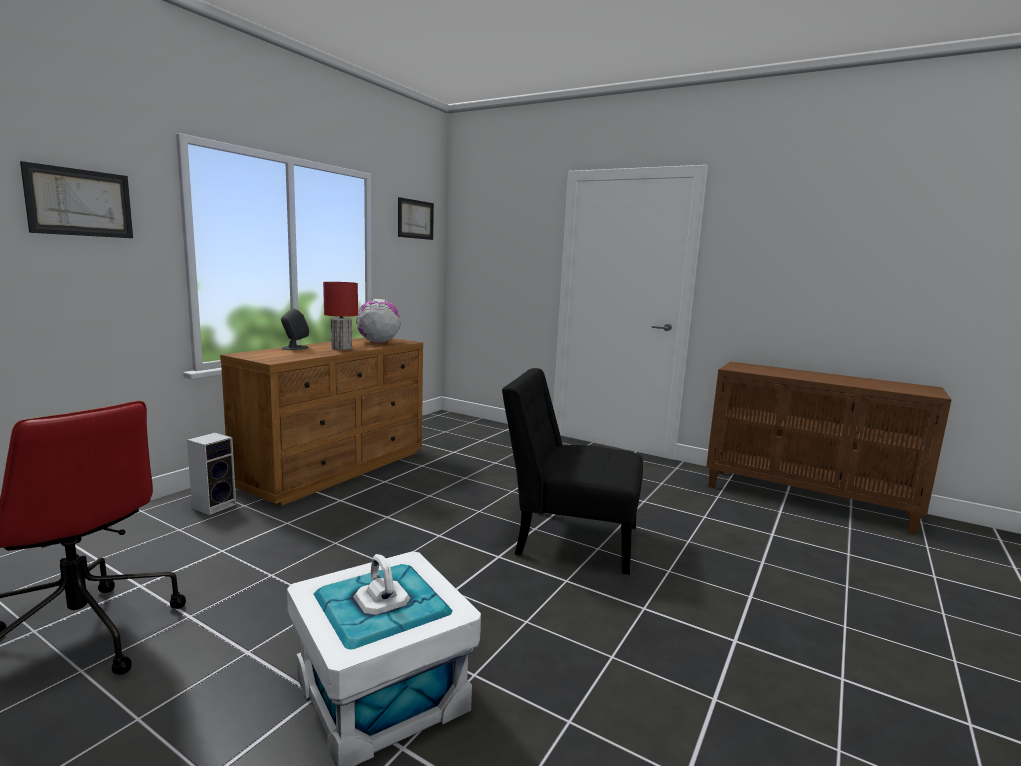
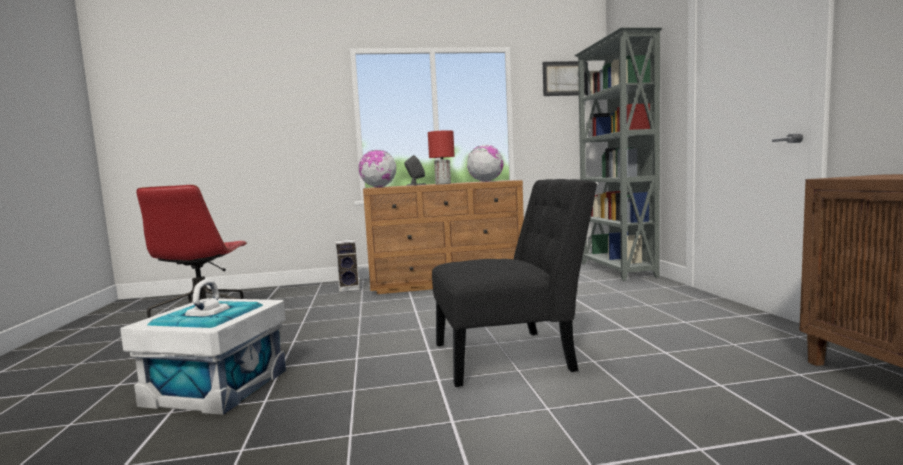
camera: 50 degrees right, 5 degrees down
(80, 202) = (294, 99): picture -> none
(261, 356) = (378, 187): none -> globe
(476, 424) = (616, 270): none -> grey bookcase
(569, 538) = (510, 356): black chair -> black chair turned 105 degrees clockwise

